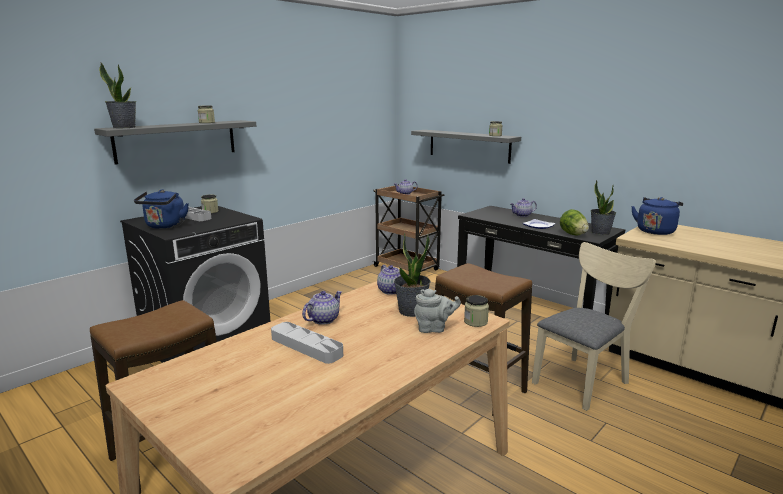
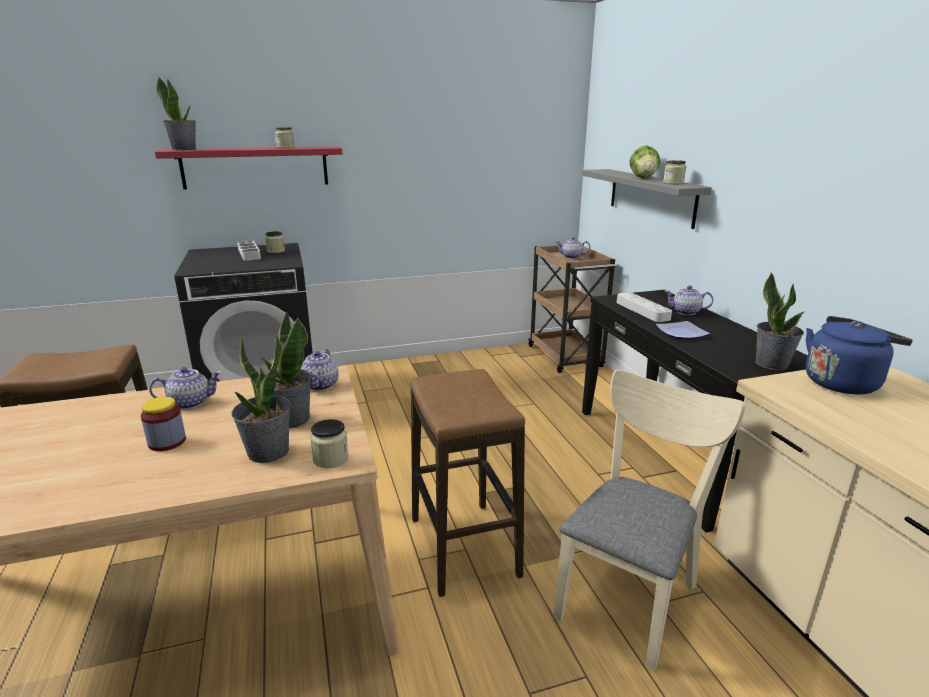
camera: 30 degrees right, 5 degrees up
(165, 226) = (205, 261): blue kettle -> none
(177, 141) = (255, 167): grey shelf -> red shelf
(306, 346) = (116, 430): grey tray -> grey tray (642, 310)
(358, 342) = (167, 442): none -> jar
(434, 329) = (268, 452): grey teapot -> potted plant
(573, 234) = (715, 357): lettuce -> lettuce (643, 178)
(584, 380) = (630, 592): beige chair -> beige chair turned 45 degrees counterclockwise

